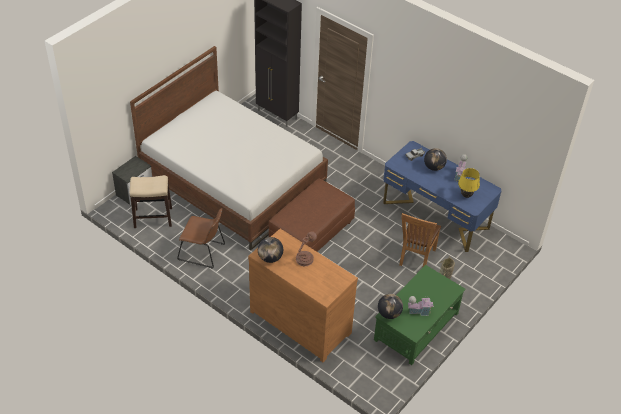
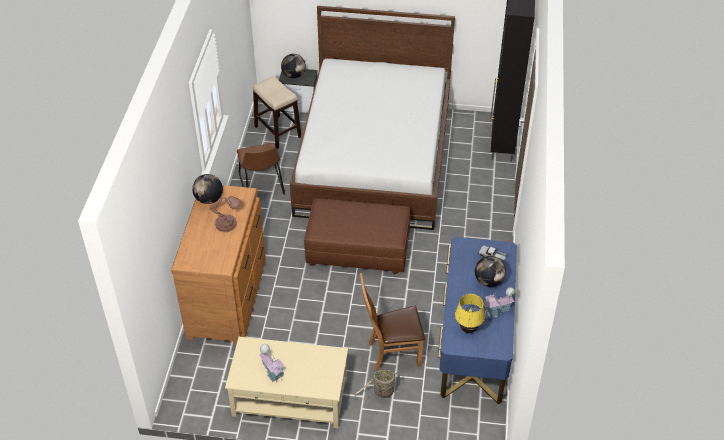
camera: 60 degrees right, 0 degrees up
(389, 313) = (250, 346): globe -> globe (294, 75)
(417, 326) = (290, 397): green coffee table -> beige coffee table

